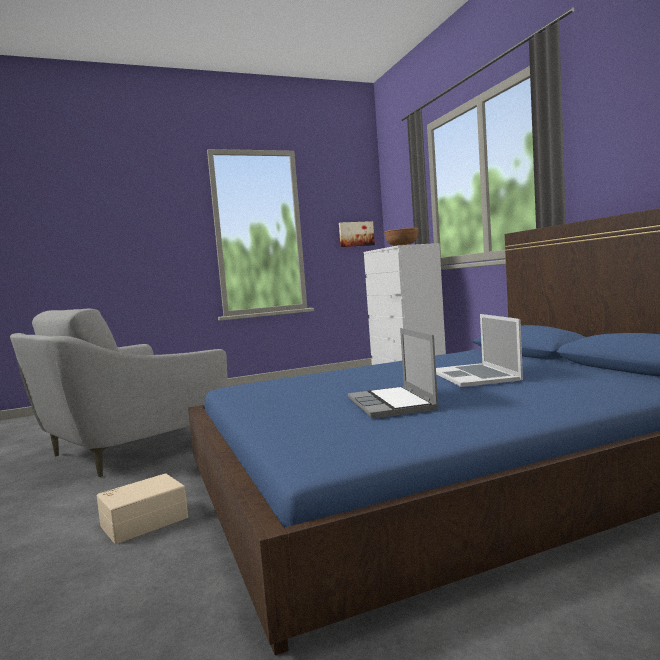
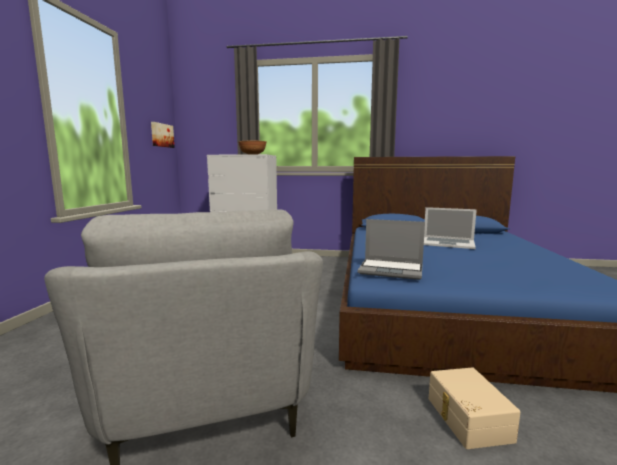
camera: 60 degrees left, 5 degrees up
(392, 404) = (503, 263): laptop -> laptop (392, 270)

